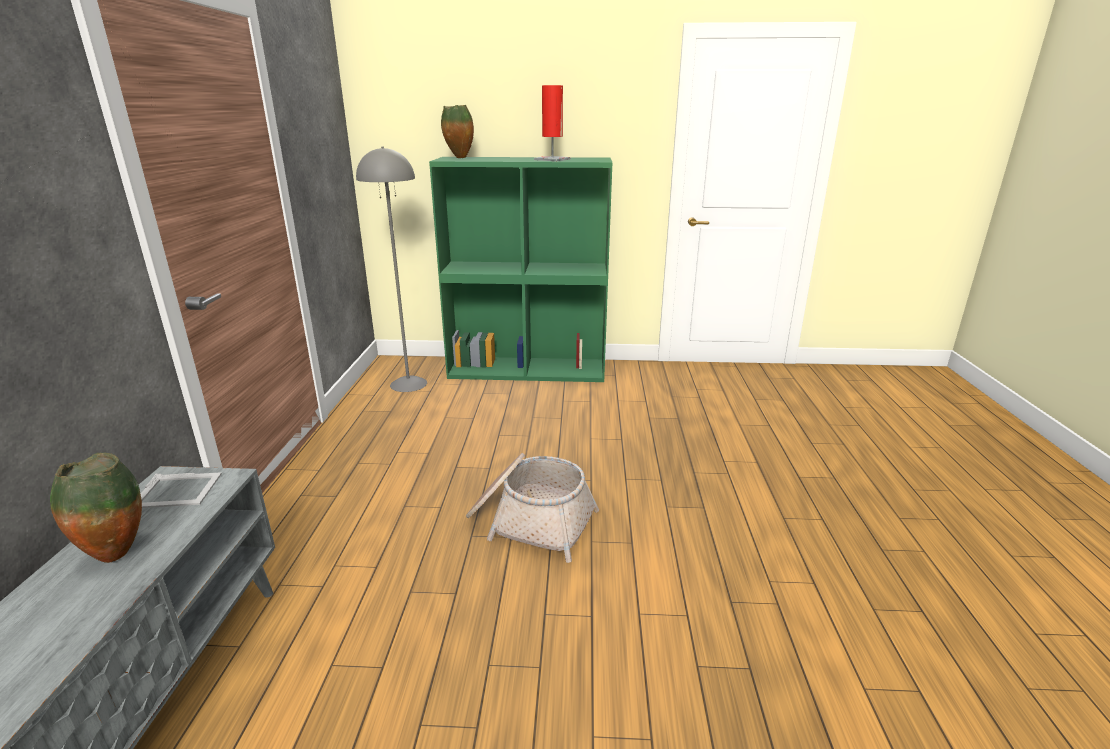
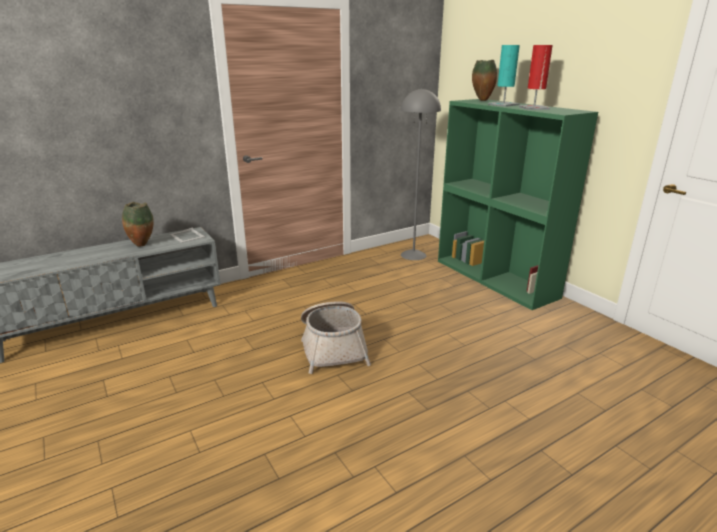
camera: 55 degrees right, 0 degrees up
(509, 159) = (503, 105): none -> turquoise table lamp

